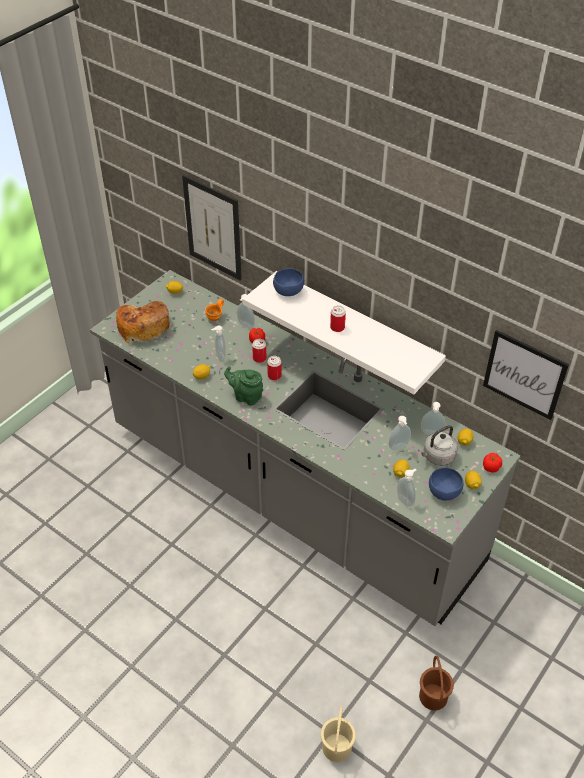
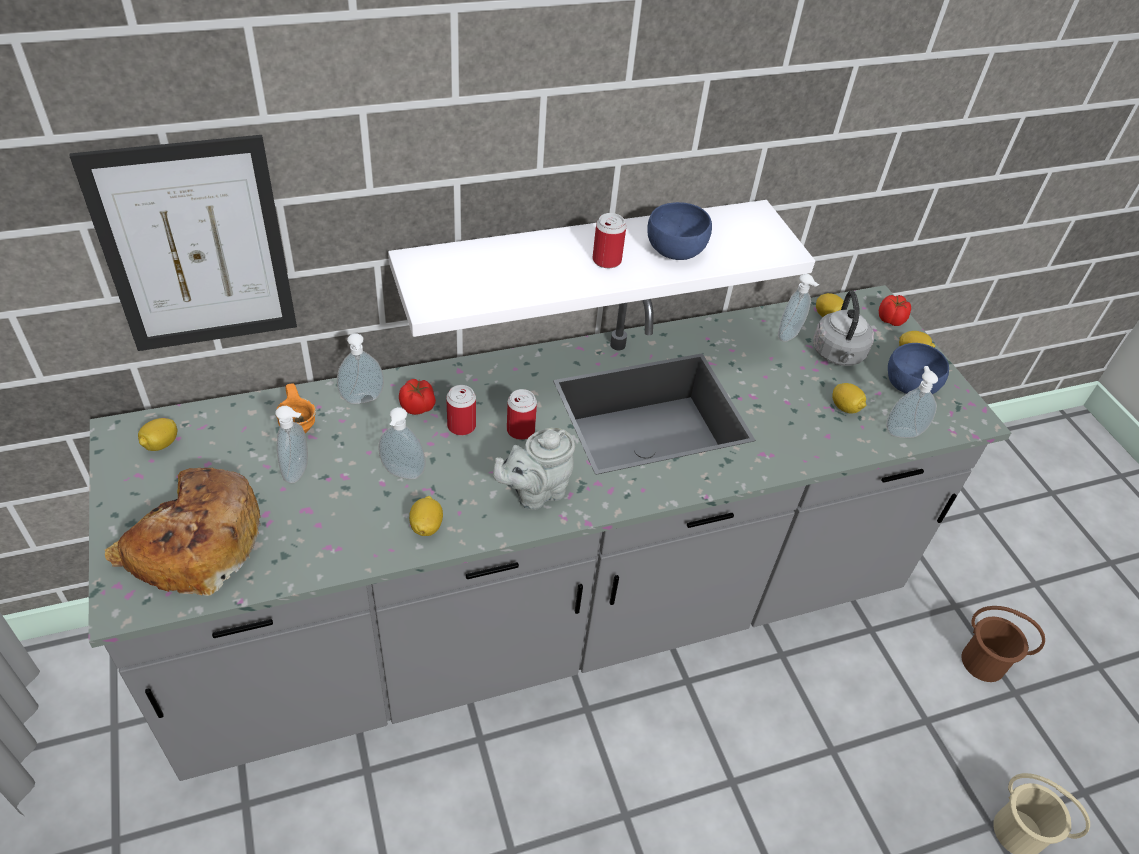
camera: 60 degrees left, 0 degrees up
(246, 396) = (535, 492): green teapot -> grey teapot
(288, 291) = (459, 264): blue bowl -> blue bowl (675, 251)
(399, 447) = (793, 381): soap dispenser -> soap dispenser (299, 472)
(524, 374) = (904, 145): picture -> none

